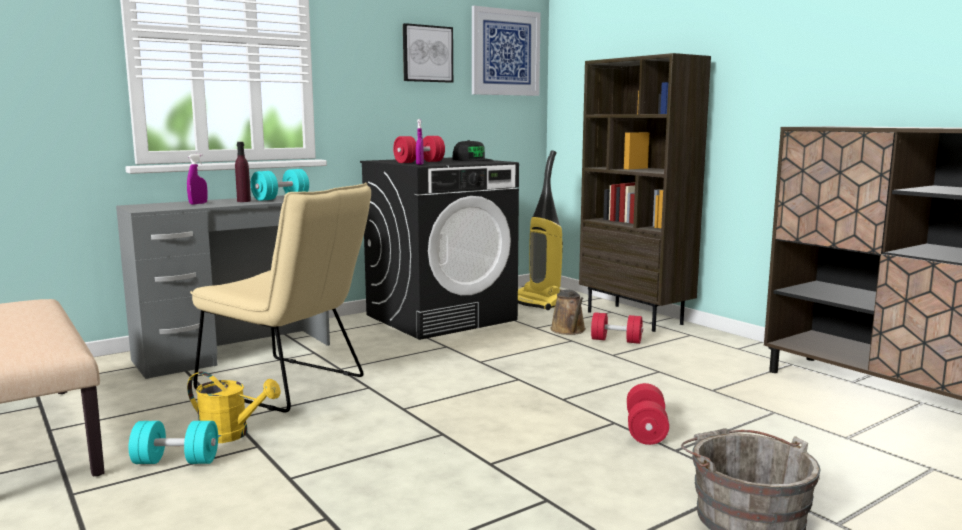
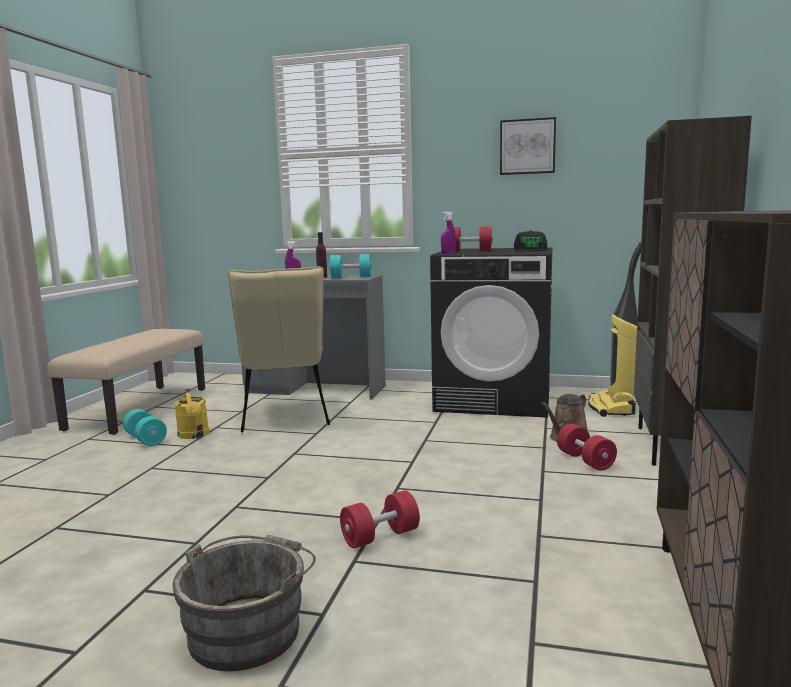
camera: 50 degrees right, 0 degrees up
(505, 52) = (628, 135): picture -> none

